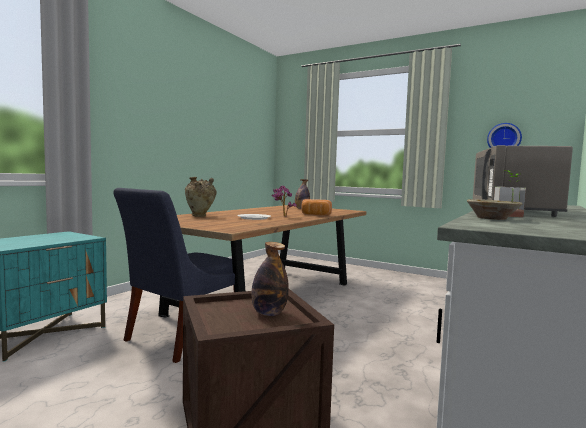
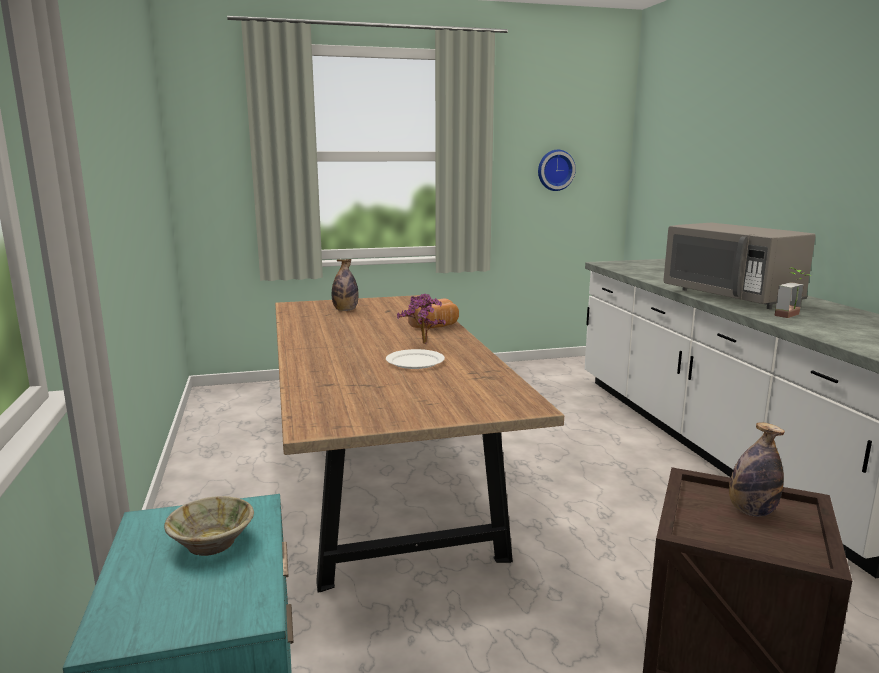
camera: 45 degrees left, 10 degrees up
(179, 337) = (435, 605): blue chair -> none
(200, 216) = (335, 383): beige vase -> none
(492, 218) = (813, 326): beige bowl -> beige bowl (213, 542)

